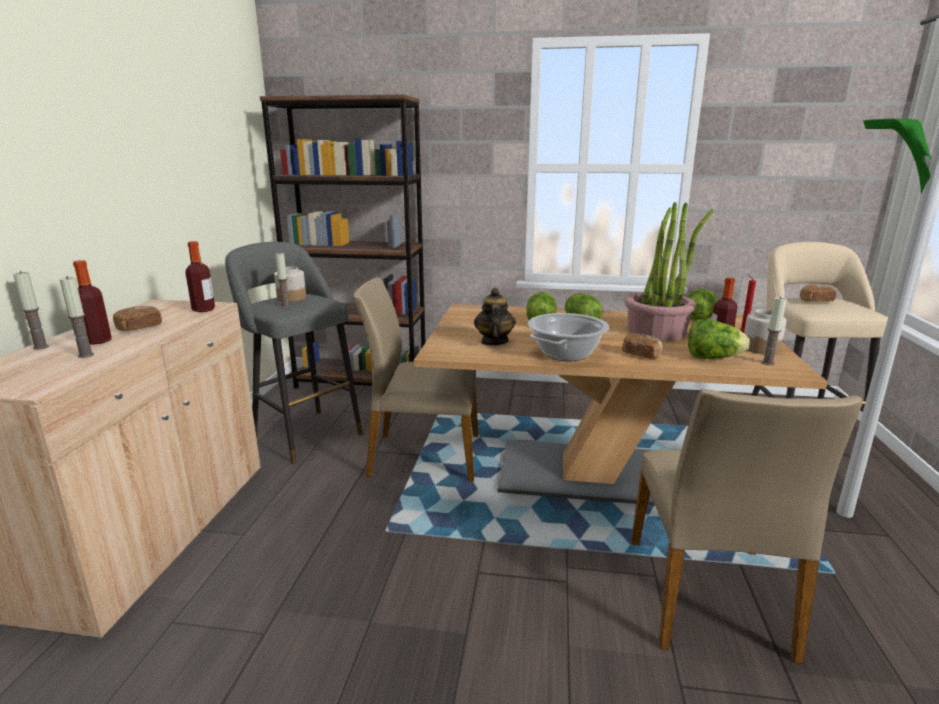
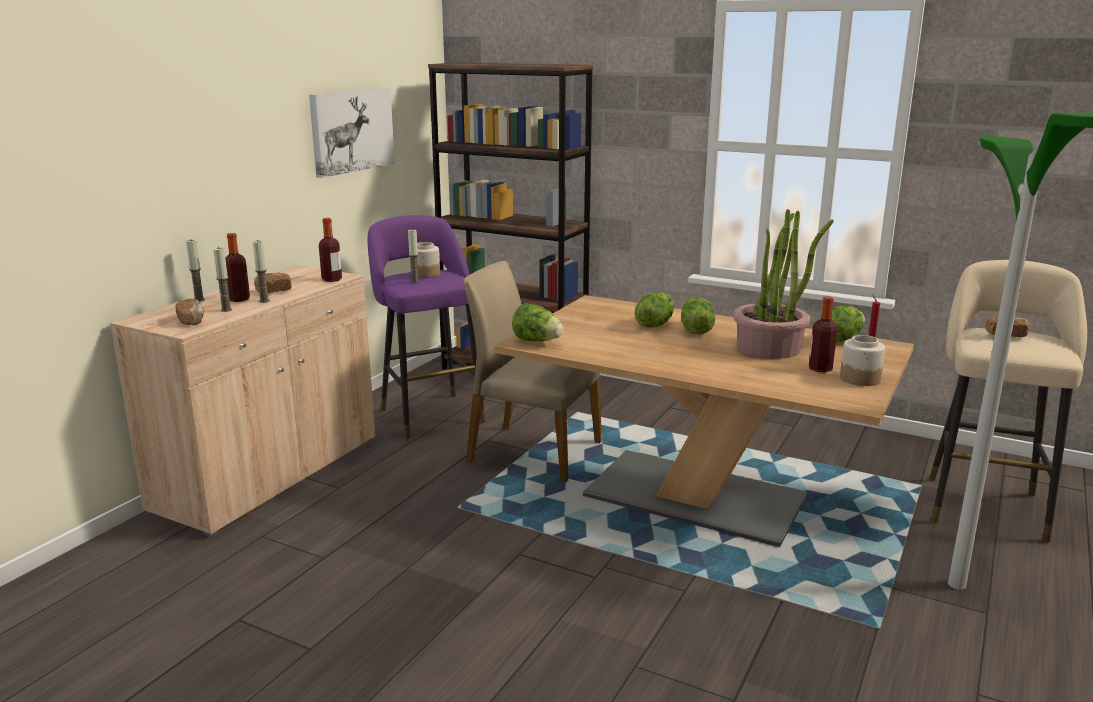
camera: 20 degrees right, 0 degrees up
(192, 157) = (351, 131): none -> picture
(304, 433) = (429, 413): grey stool -> purple stool
(494, 342) = (584, 338): teapot -> none
(566, 354) = (641, 358): cooking pot -> none
(641, 355) = (717, 369): bread -> bread (192, 321)
(709, 596) = (723, 616): beige chair -> none
(712, 358) = (789, 381): lettuce -> lettuce (537, 341)
(768, 363) = (843, 393): candle -> candle (264, 301)

